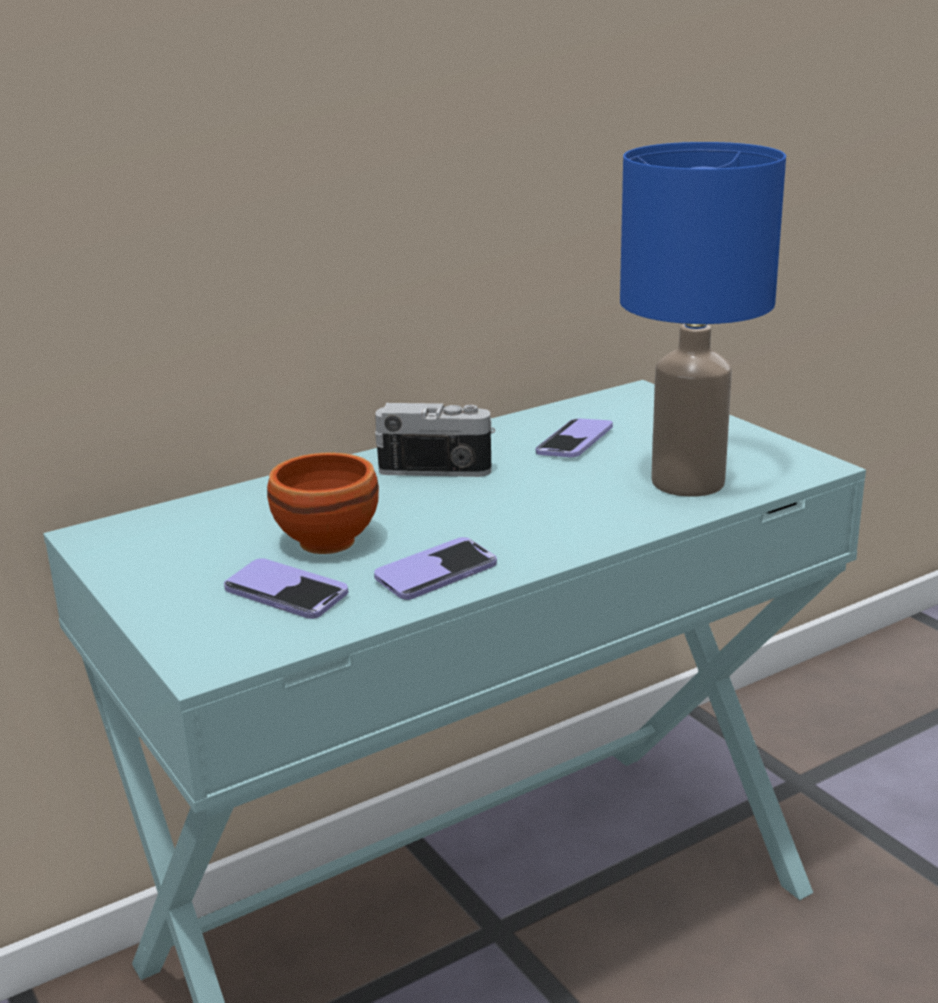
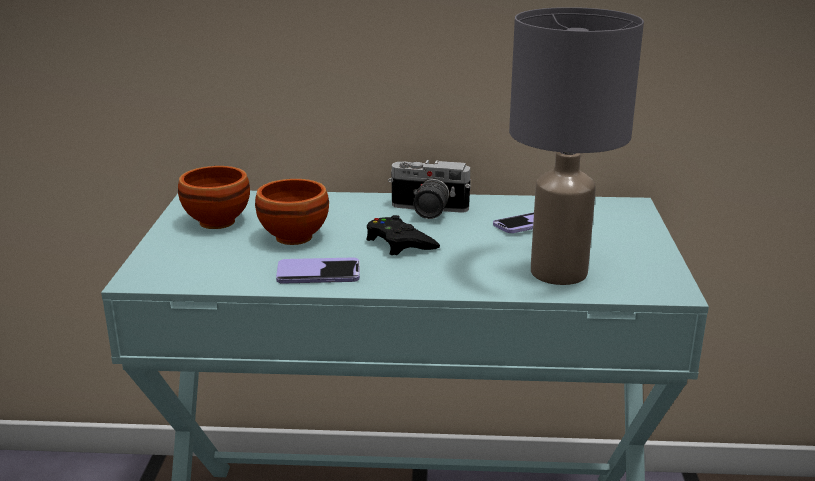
camera: 35 degrees right, 0 degrees up
(182, 556) = (217, 221): none -> brown bowl
(286, 592) = (230, 257): phone -> none
(438, 462) = (427, 212): camera -> camera turned 150 degrees clockwise
(469, 507) = (399, 243): none -> black game controller
(685, 482) = (557, 272): blue table lamp -> grey table lamp

